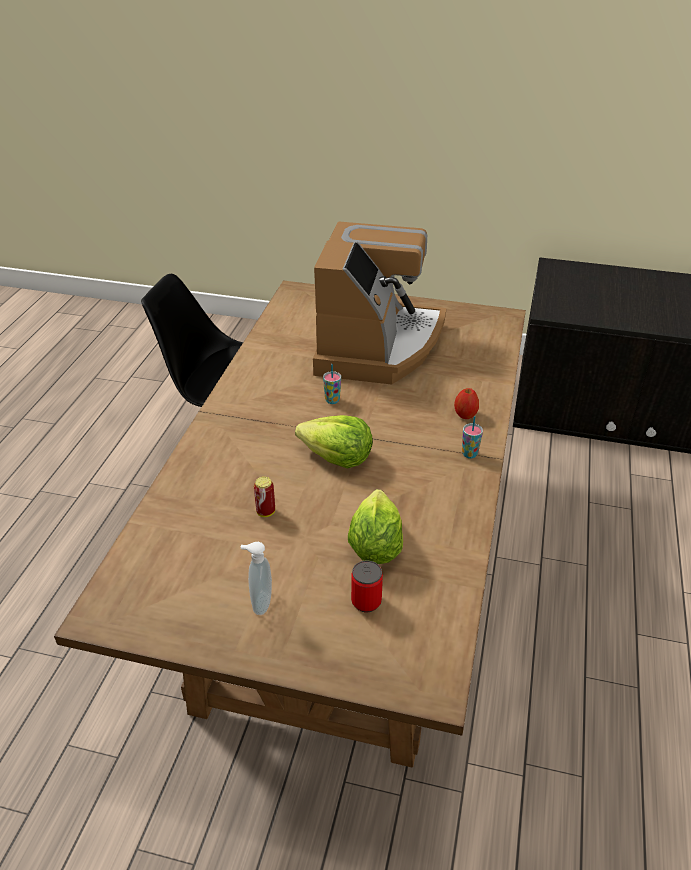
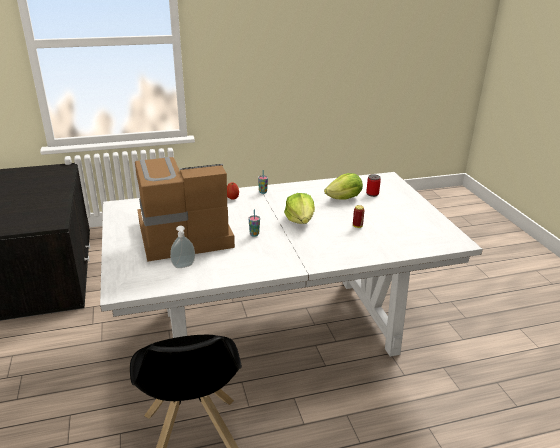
camera: 120 degrees left, 10 degrees down
(260, 603) = (402, 212): soap dispenser -> soap dispenser (184, 266)
(345, 587) = (276, 331): brown dining table -> white dining table

